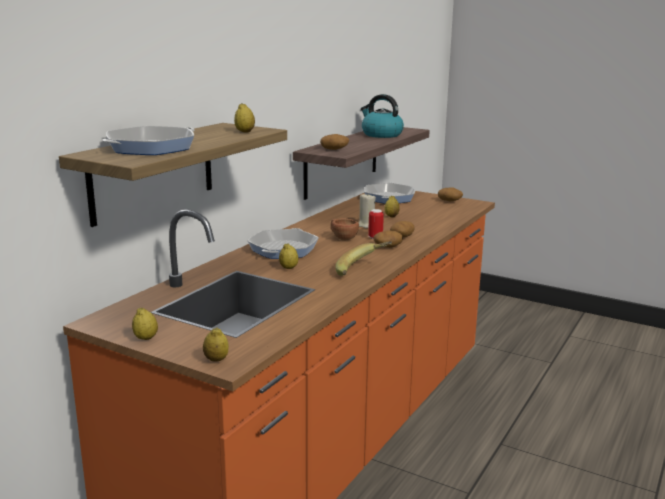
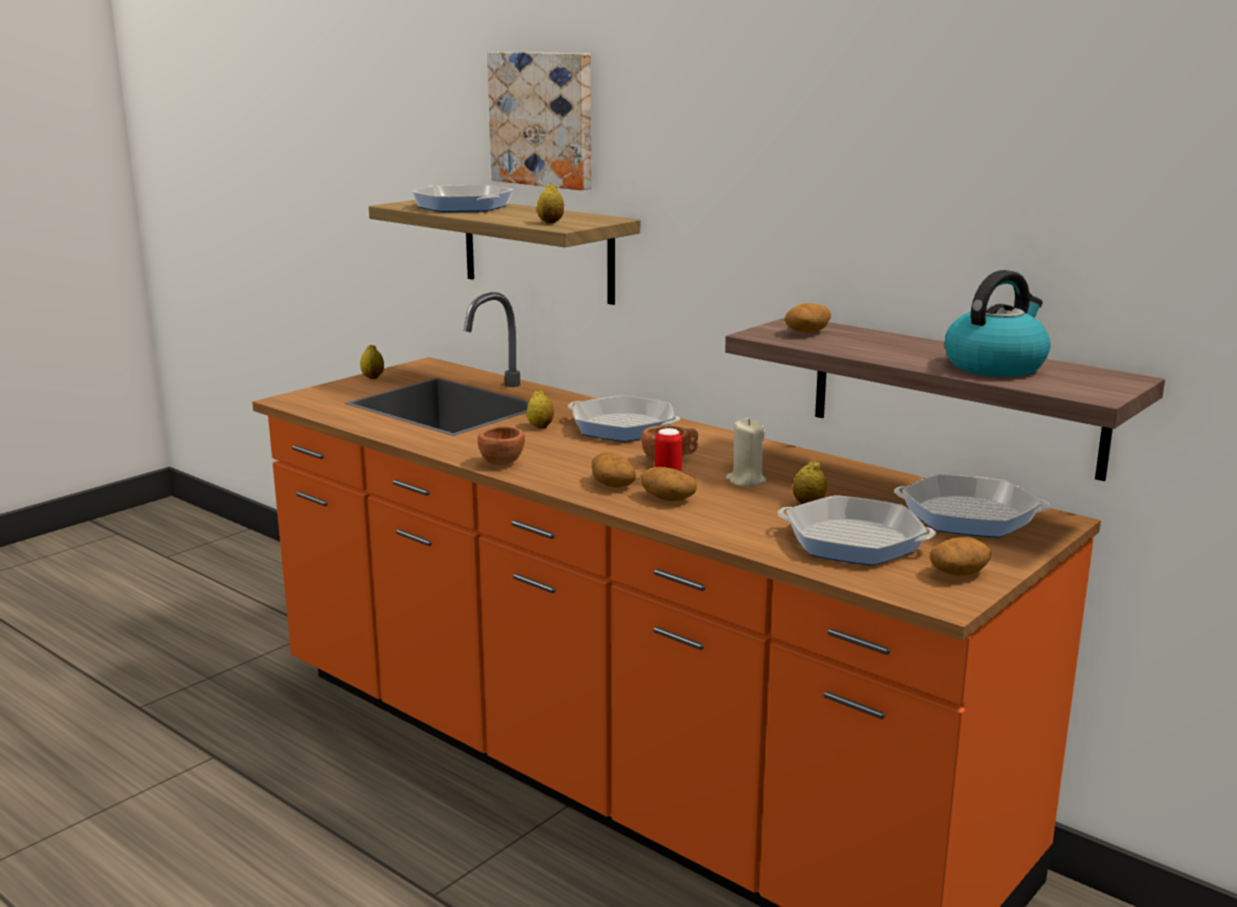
camera: 100 degrees right, 0 degrees up
(153, 62) = (544, 119): none -> picture
(216, 360) = (301, 396): lemon -> none
(363, 271) = (504, 461): banana -> brown cup
(430, 211) = (853, 541): none -> frying pan

